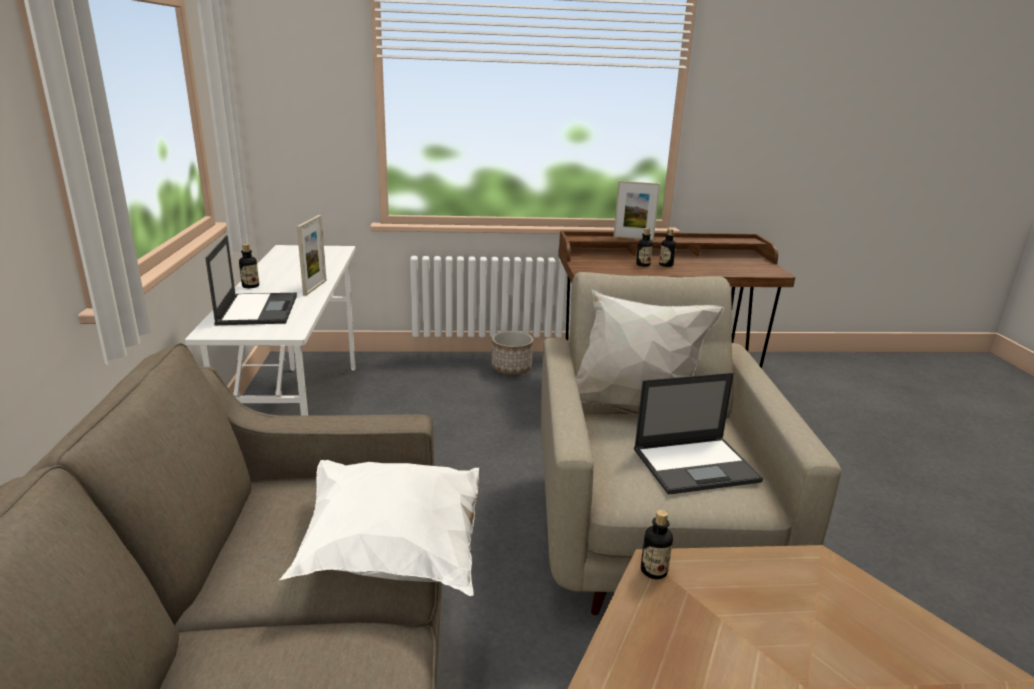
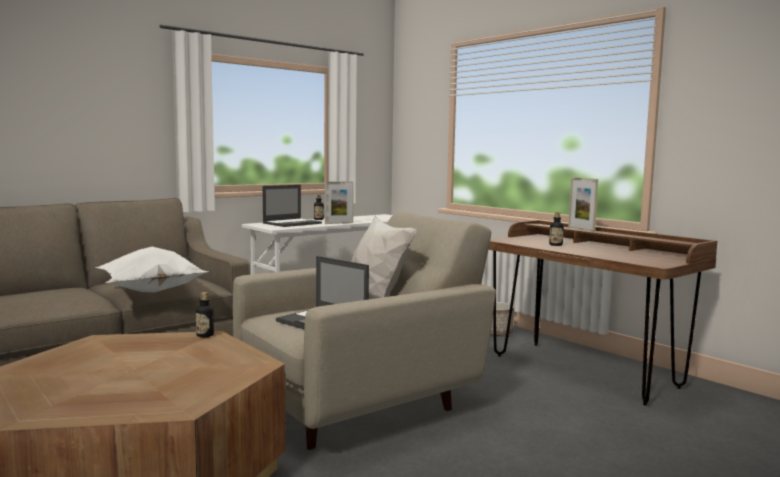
camera: 55 degrees right, 15 degrees down
(666, 265) = (573, 248): bottle -> none

